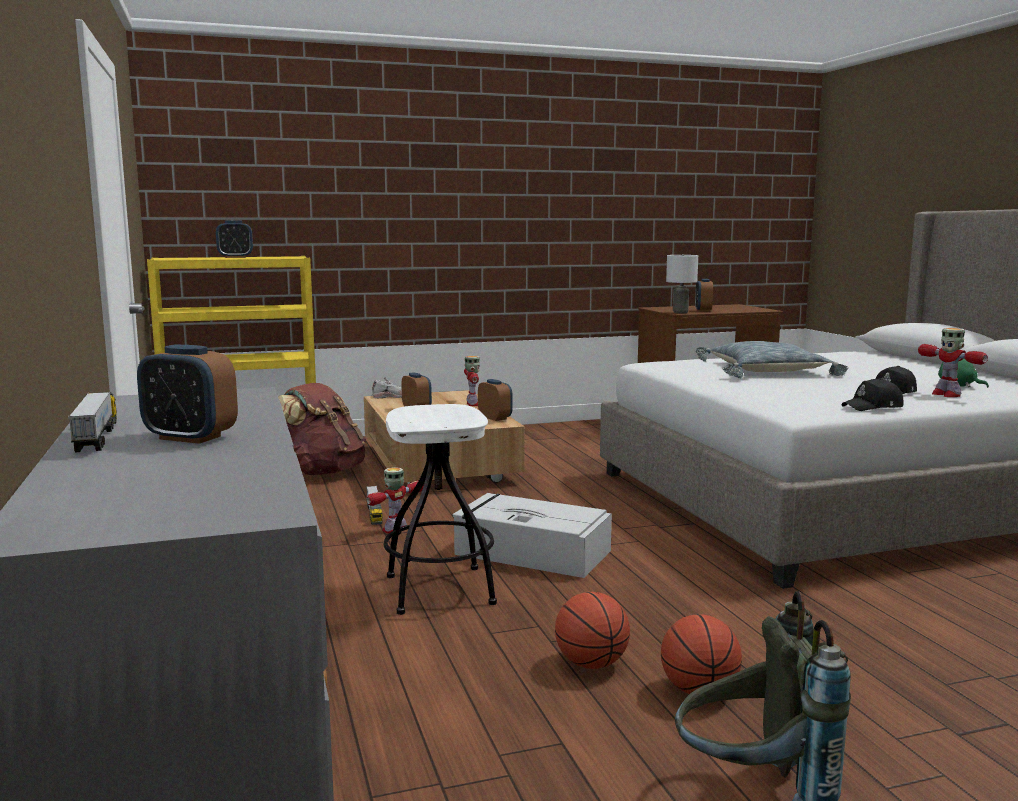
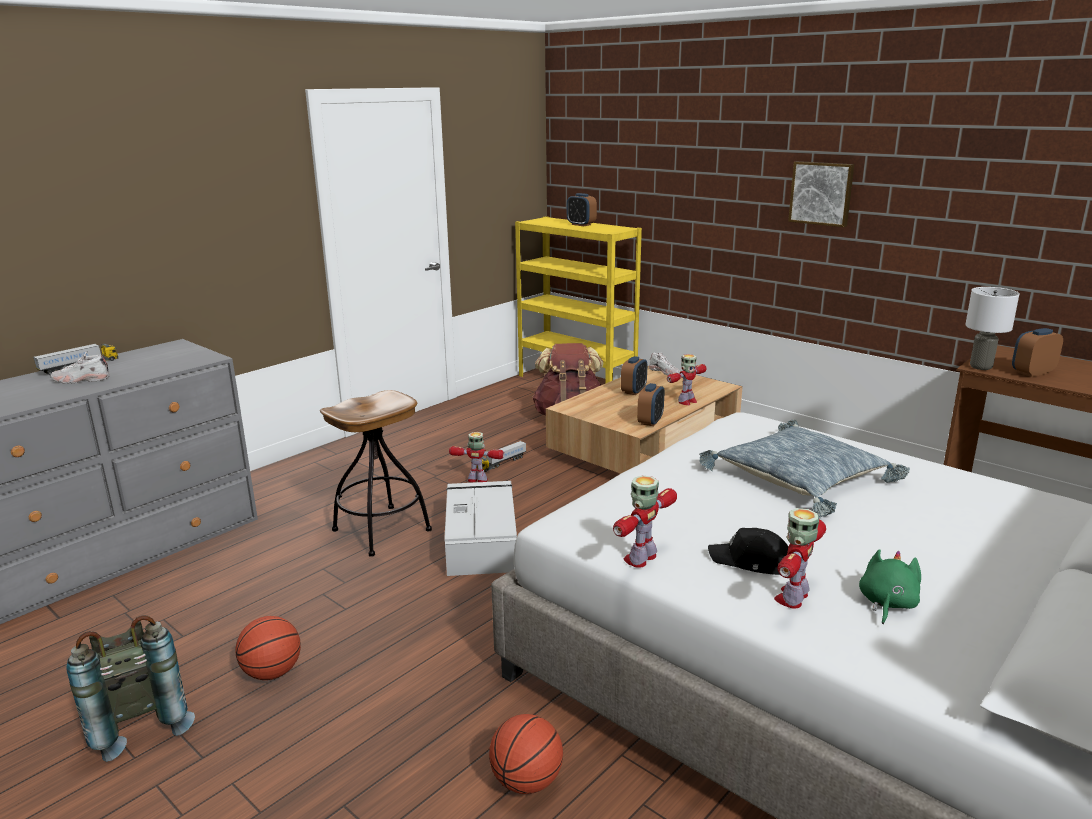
camera: 60 degrees right, 10 degrees up
(190, 437) = (81, 380): alarm clock -> white shoe
(439, 589) = (381, 530): white stool -> brown stool
(495, 205) = (821, 193): none -> picture
(591, 664) = (294, 618): basketball -> basketball (526, 781)
(873, 407) = (641, 558): black cap -> toy robot

